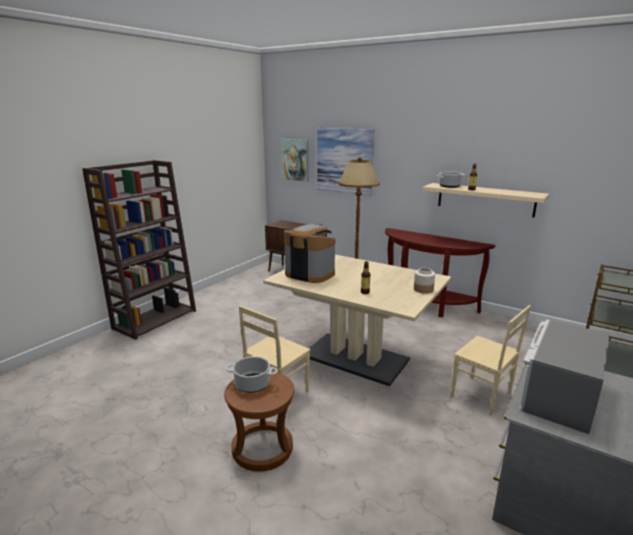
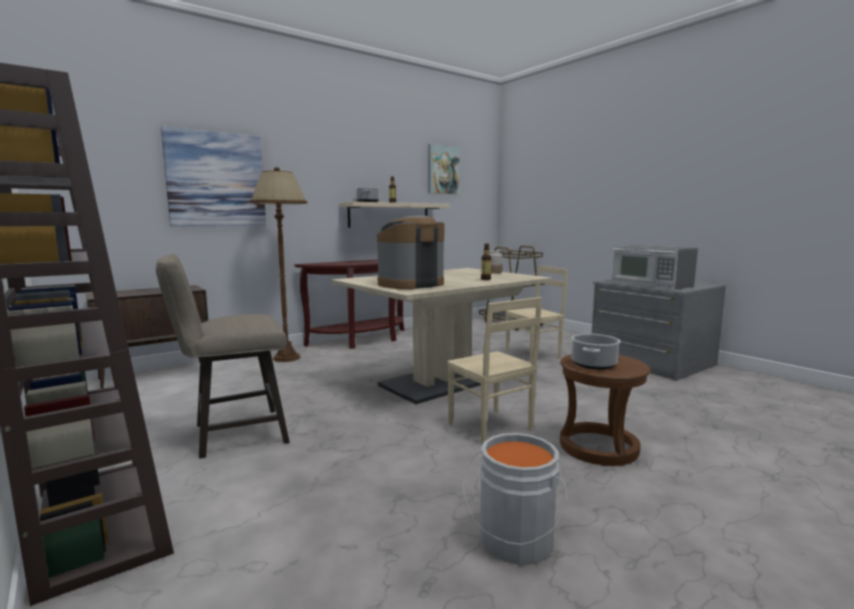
camera: 70 degrees left, 10 degrees down
(140, 419) = (514, 542): none -> grey bucket
(232, 316) = (232, 434): none -> beige stool
(295, 159) = (110, 179): picture -> picture (443, 170)

